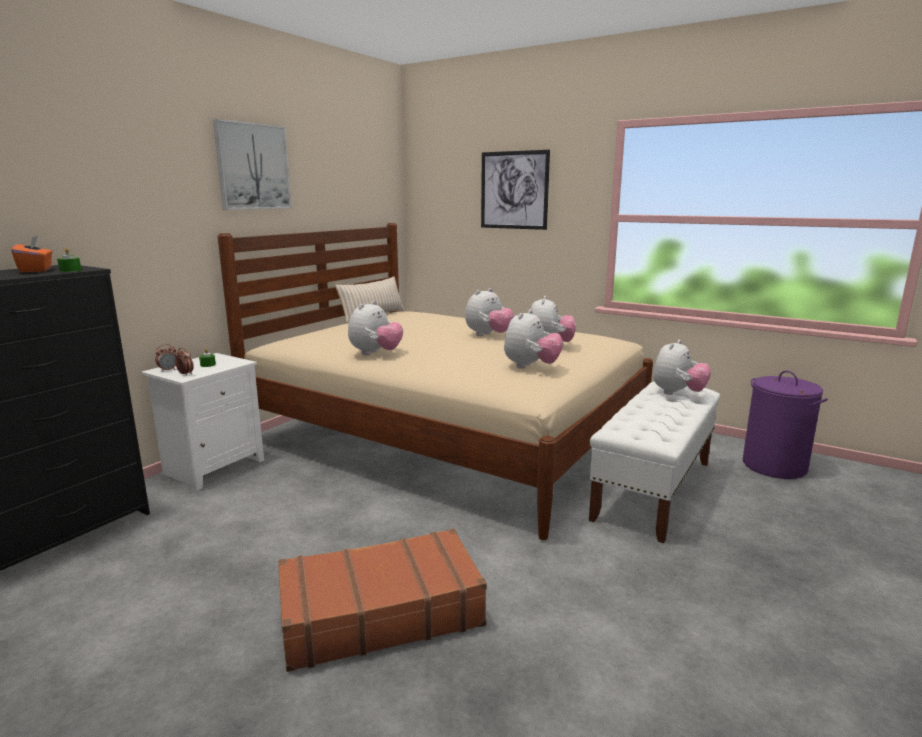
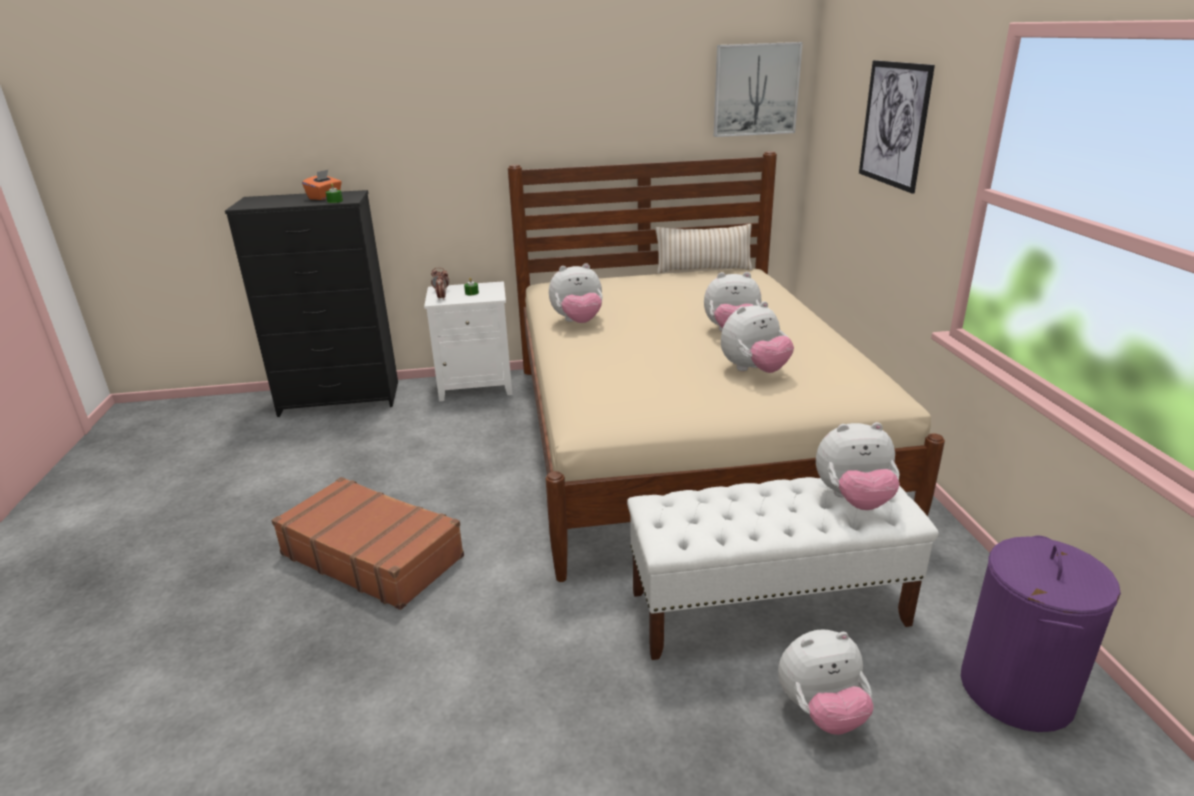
camera: 50 degrees right, 10 degrees up
(253, 166) = (560, 91): picture -> picture (756, 90)
(531, 367) = (657, 390): plush toy -> plush toy (821, 711)

